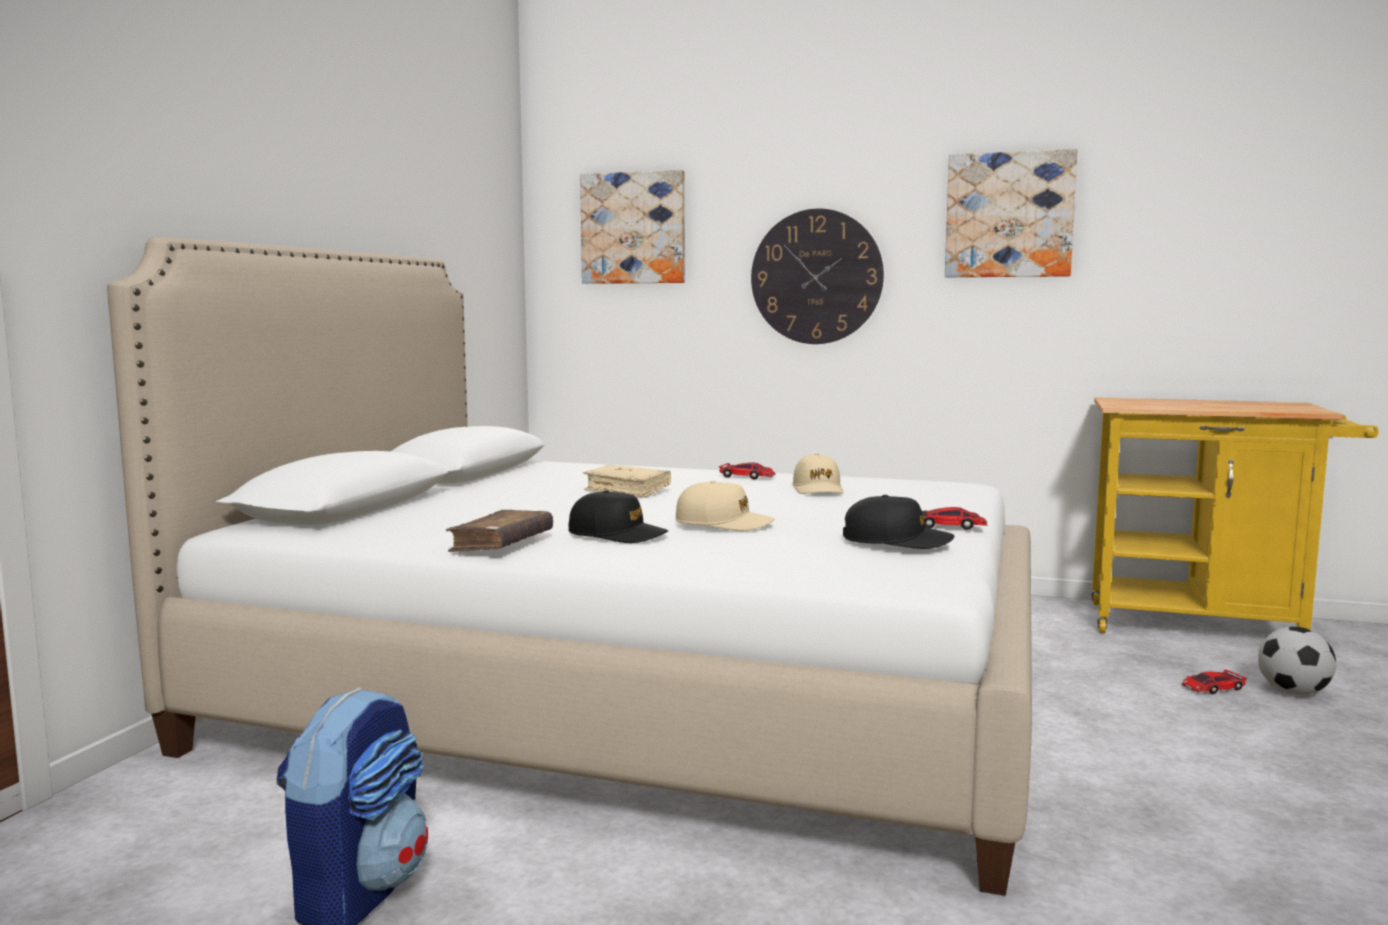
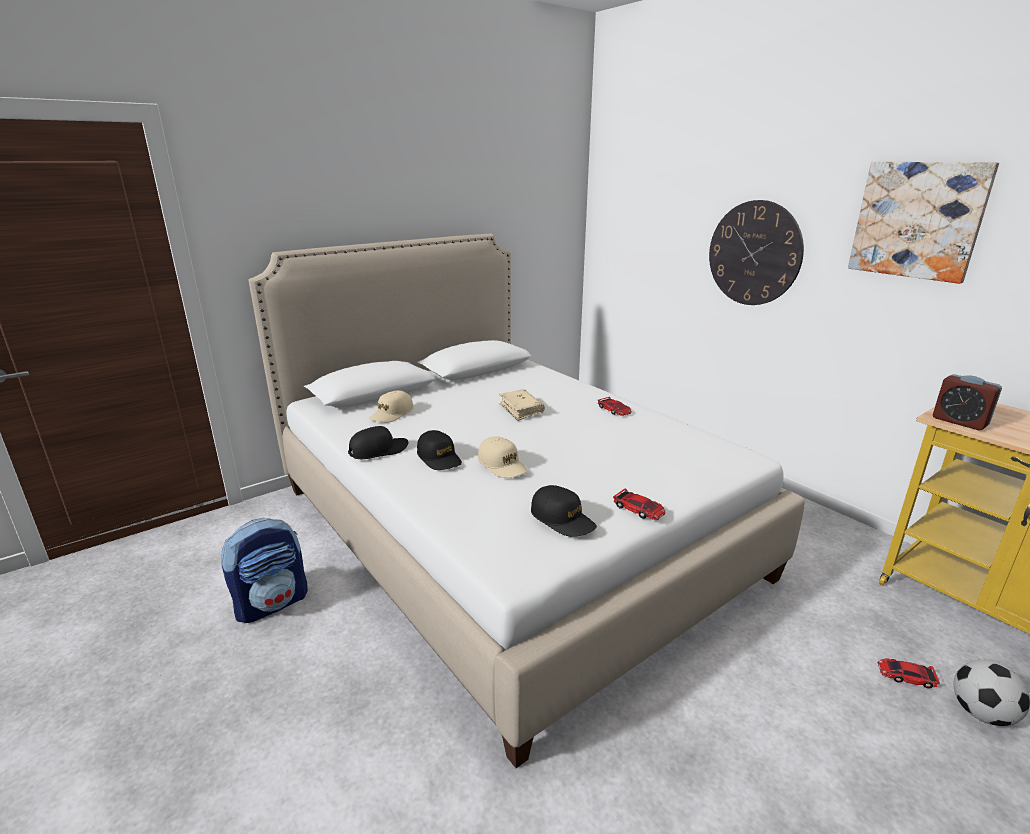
camera: 35 degrees right, 15 degrees up
(502, 544) = (378, 450): brown book -> black cap
(633, 228) = (644, 203): picture -> none
(818, 489) = (632, 437): beige cap -> beige cap (391, 414)
(1138, 406) = (959, 422): none -> alarm clock

